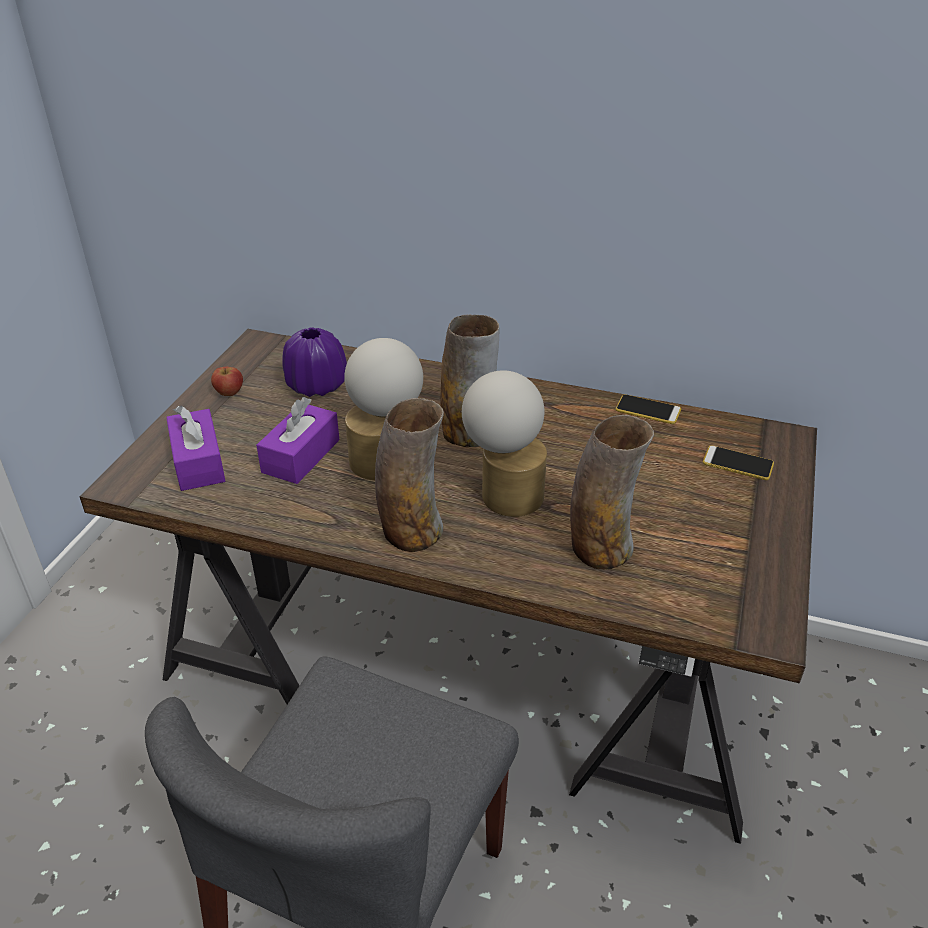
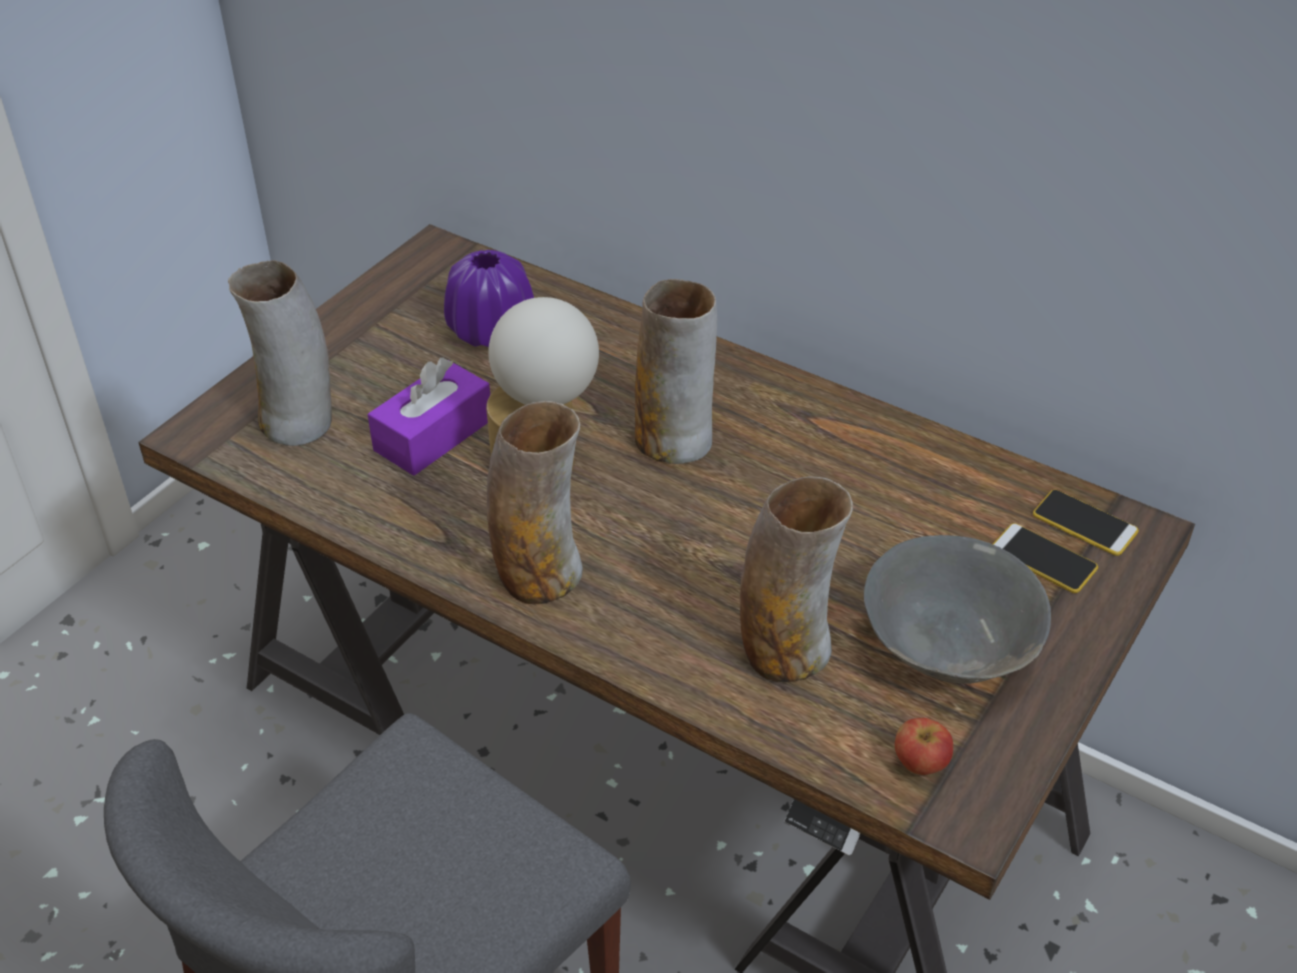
camera: 15 degrees right, 5 degrees up
(198, 462) = (298, 421): purple tissue box -> vase
(229, 393) = (372, 322): apple -> apple (920, 763)
(504, 493) = (685, 541): table lamp -> none
(648, 410) = (947, 449): phone -> phone (1084, 523)
(703, 526) = (945, 645): none -> grey bowl

